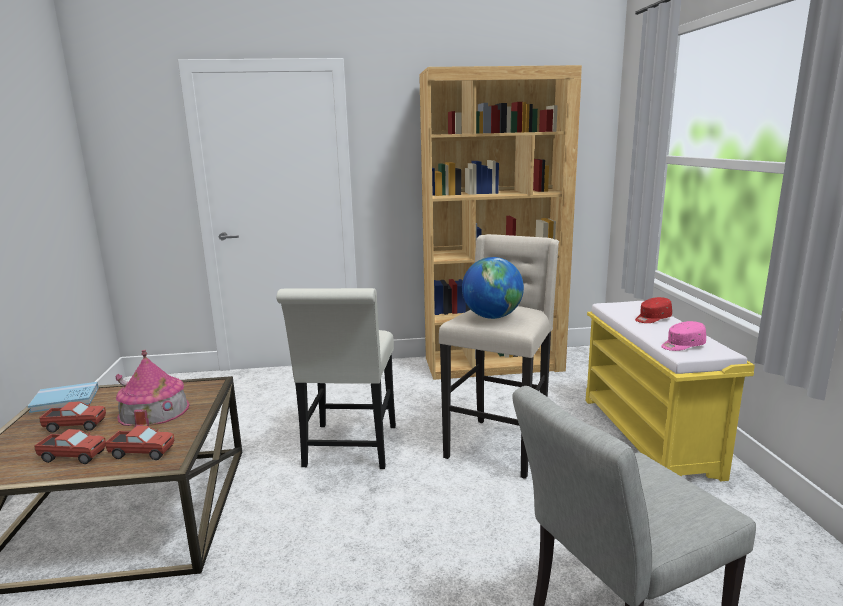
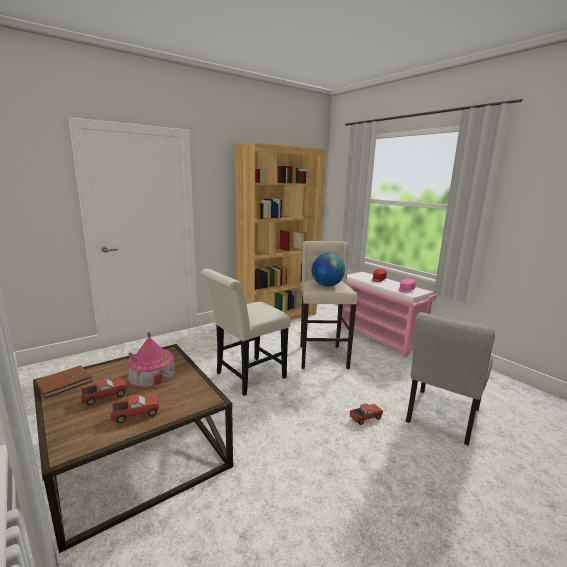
camera: 30 degrees left, 0 degrees up
(65, 399) = (65, 383): blue book -> brown book
(142, 453) = (185, 399): toy truck -> toy truck (365, 418)
(349, 450) = (246, 377): white chair -> white chair turned 75 degrees clockwise
(649, 436) = (380, 337): yellow bench -> pink bench

